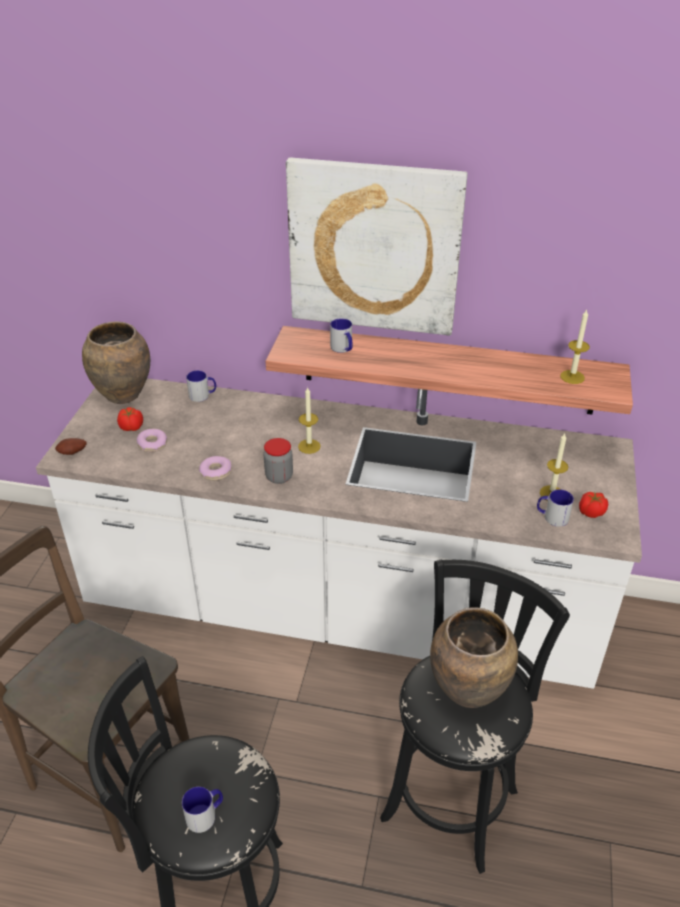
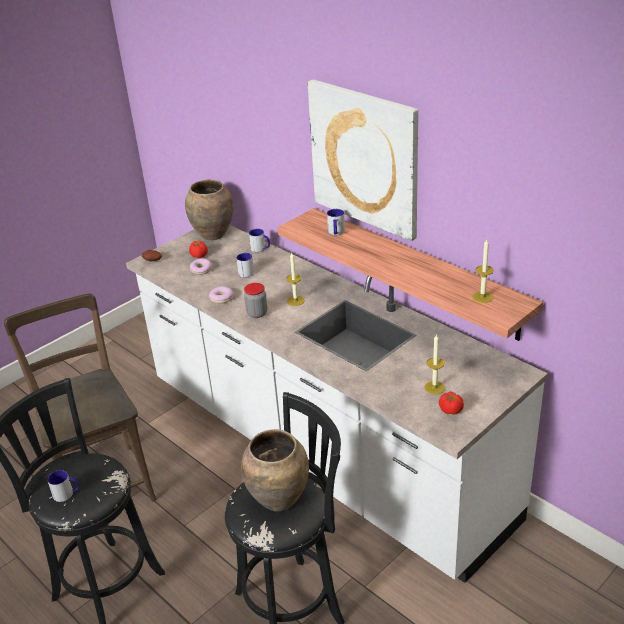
camera: 35 degrees right, 5 degrees down
(551, 517) = (416, 402): mug -> mug (244, 272)

